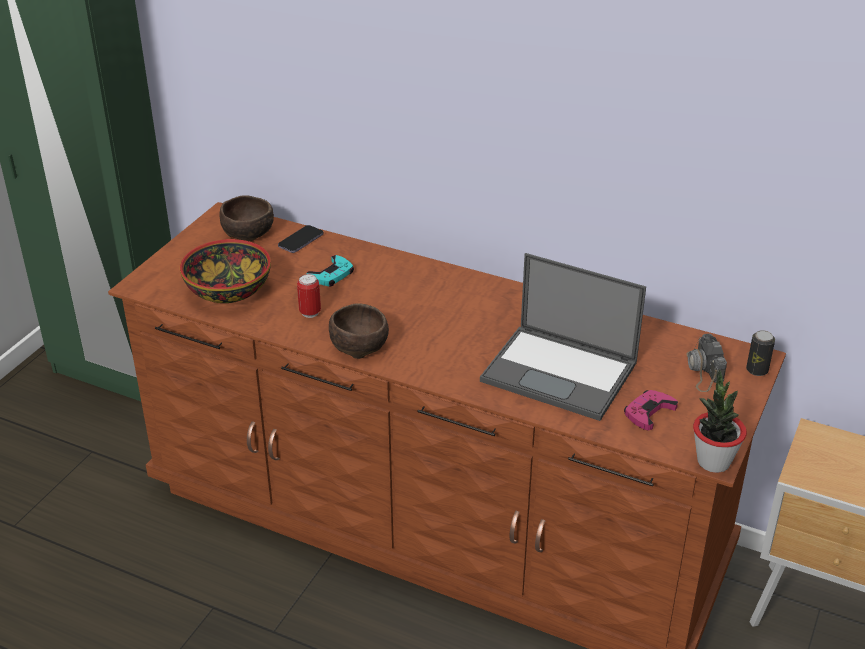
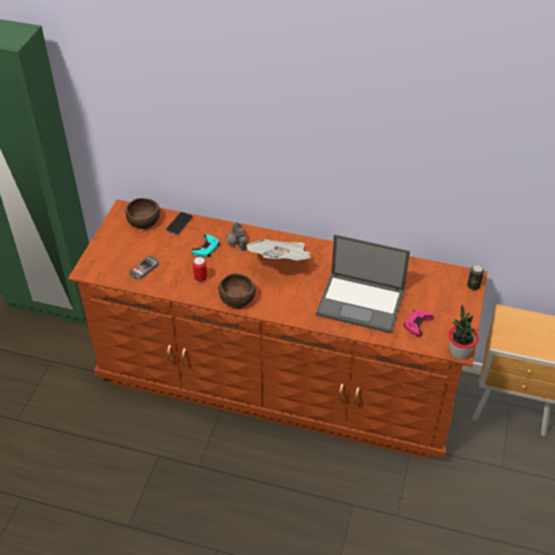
camera: 10 degrees left, 10 degrees up
(227, 291) = (144, 268): bowl -> phone
(444, 304) = (281, 262): none -> newspaper
(703, 370) = (443, 290): camera -> camera (236, 244)

